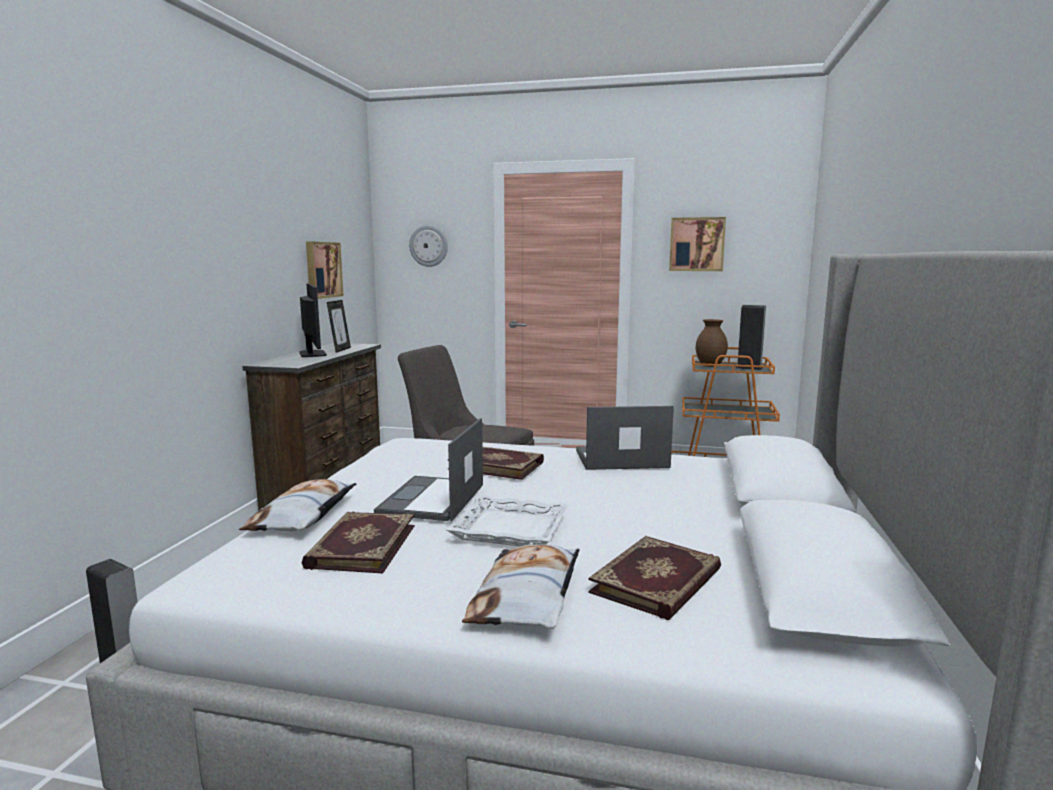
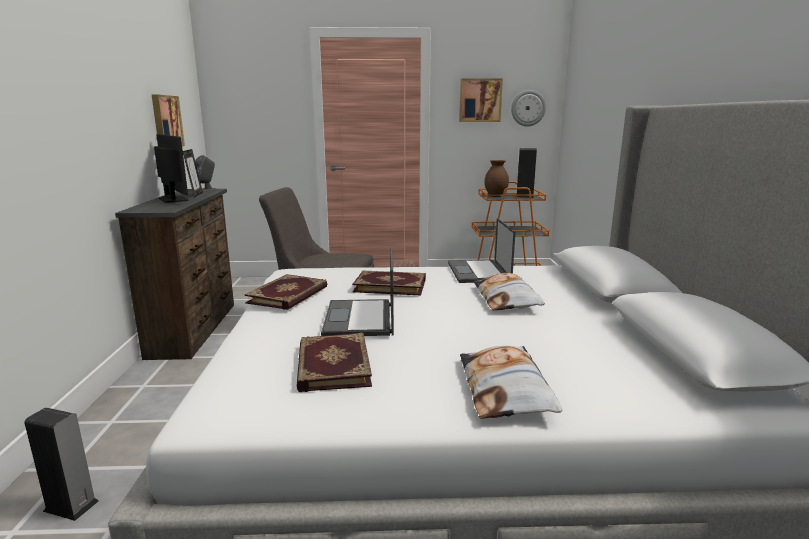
camera: 15 degrees left, 5 degrees up
(303, 516) = (256, 345): pillow -> pillow (506, 299)
(357, 345) = (206, 190): none -> grey speaker
(429, 246) = (253, 100): wall clock -> wall clock (528, 108)
(509, 529) = (445, 337): white tray -> none
(620, 459) = (479, 272): laptop -> laptop turned 75 degrees counterclockwise
(658, 582) = (589, 364): book -> book (289, 295)

